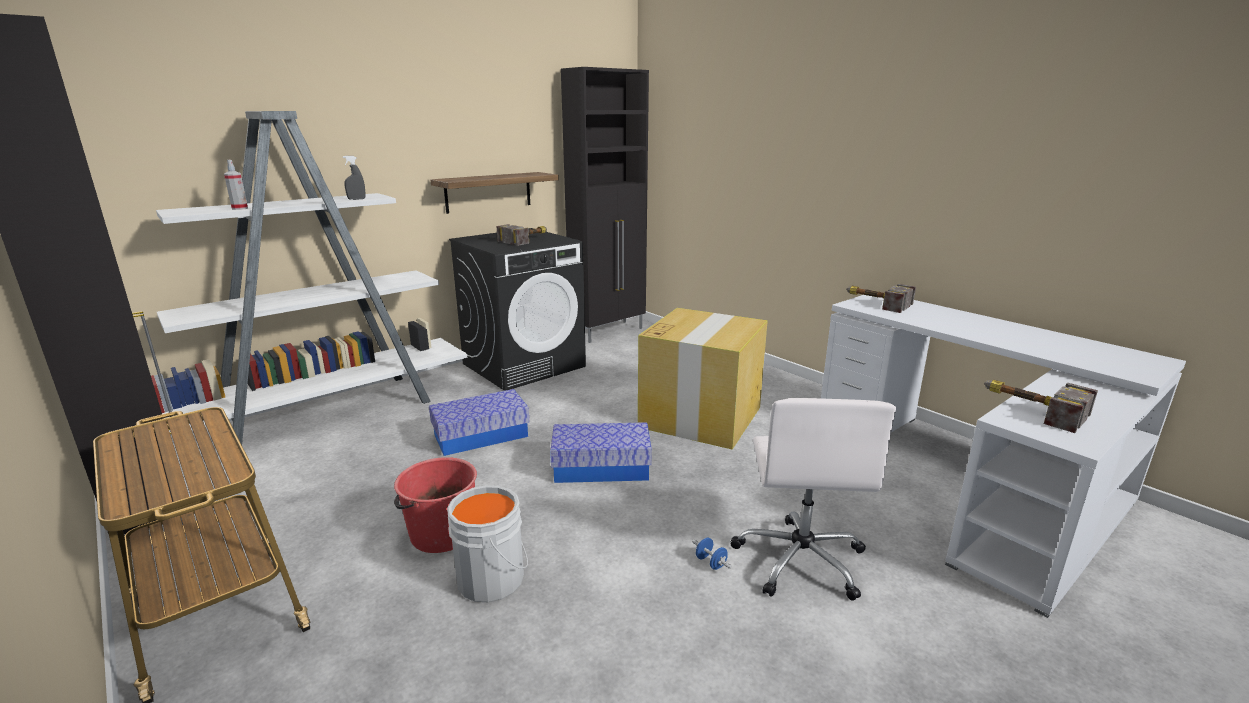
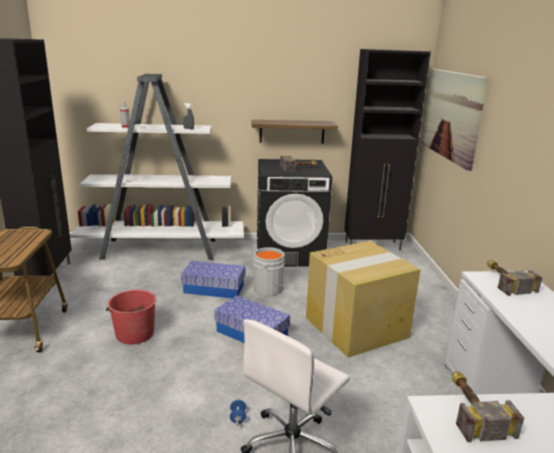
camera: 35 degrees right, 0 degrees up
(494, 578) = (128, 367): grey bucket -> grey bucket (269, 289)
(692, 146) = (451, 115): none -> picture

